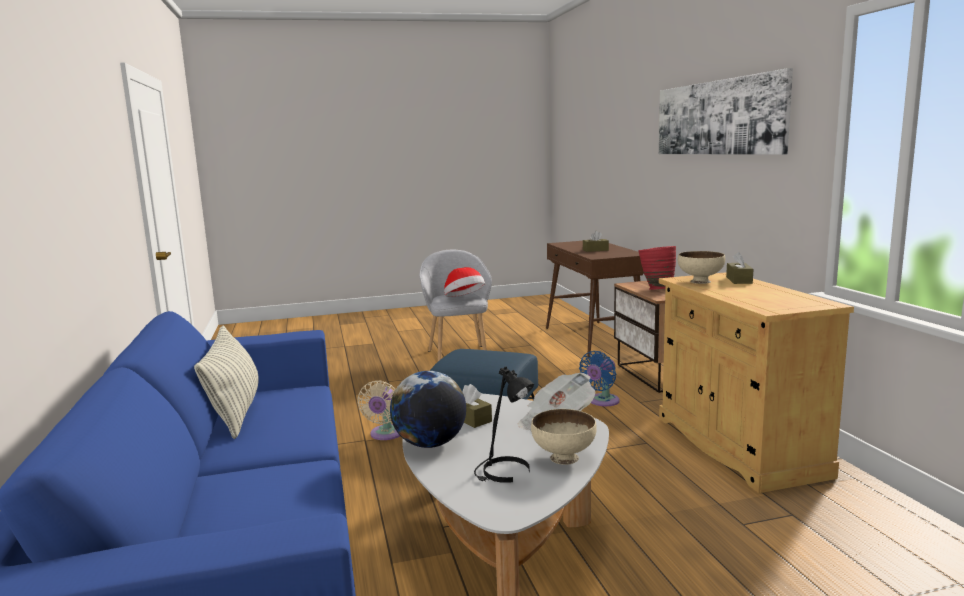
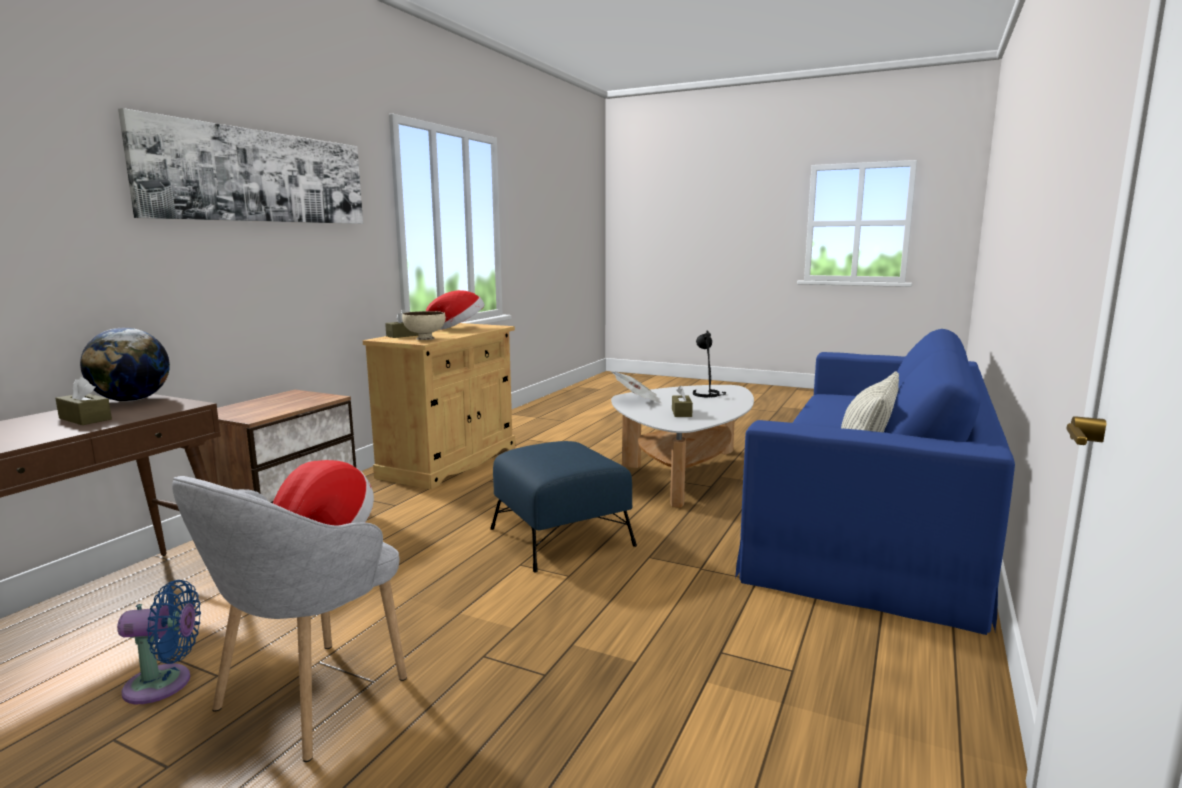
camera: 140 degrees left, 0 degrees up
(385, 435) = (672, 566): beige fan -> none
(430, 444) = (727, 409): globe -> globe (132, 400)
(563, 457) = (668, 392): beige bowl -> none
(602, 401) = (417, 517): blue fan -> blue fan (164, 684)
(656, 289) = (277, 405): red vase -> none
(776, 297) = (458, 328): none -> hat

